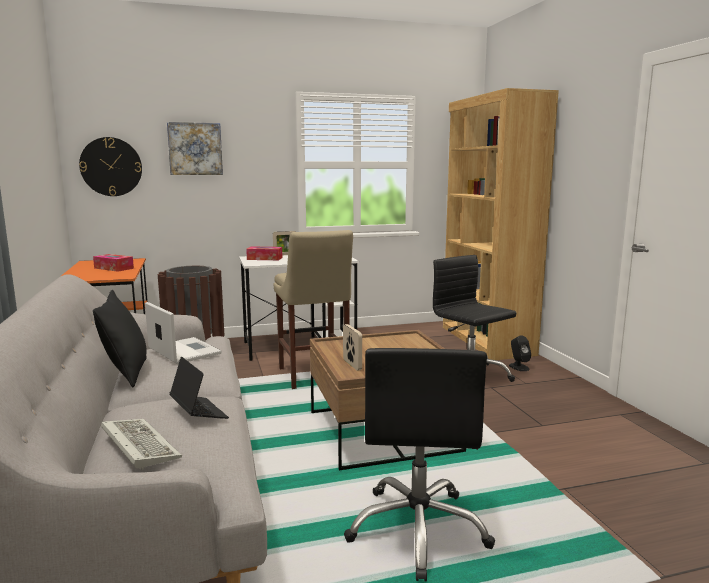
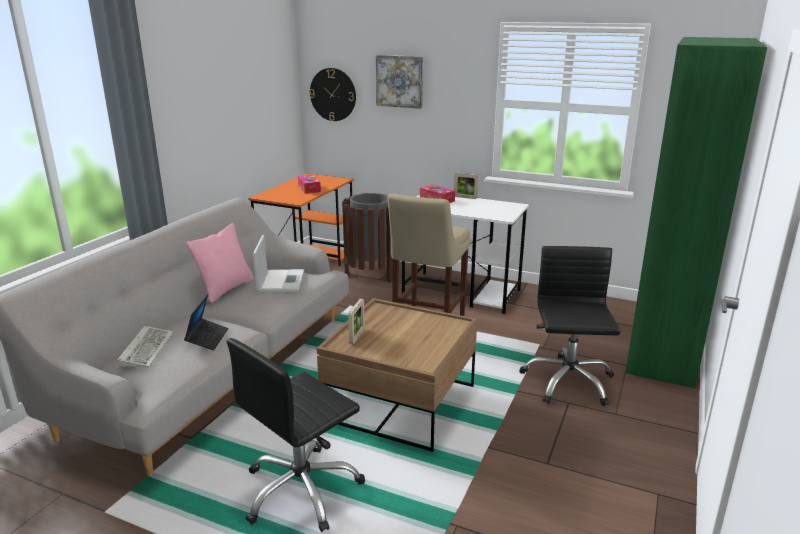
camera: 40 degrees right, 10 degrees up
(126, 373) = (226, 289): black pillow -> pink pillow
(486, 340) = (664, 347): brown bookcase -> green bookcase
(518, 367) = (643, 392): black speaker -> none

